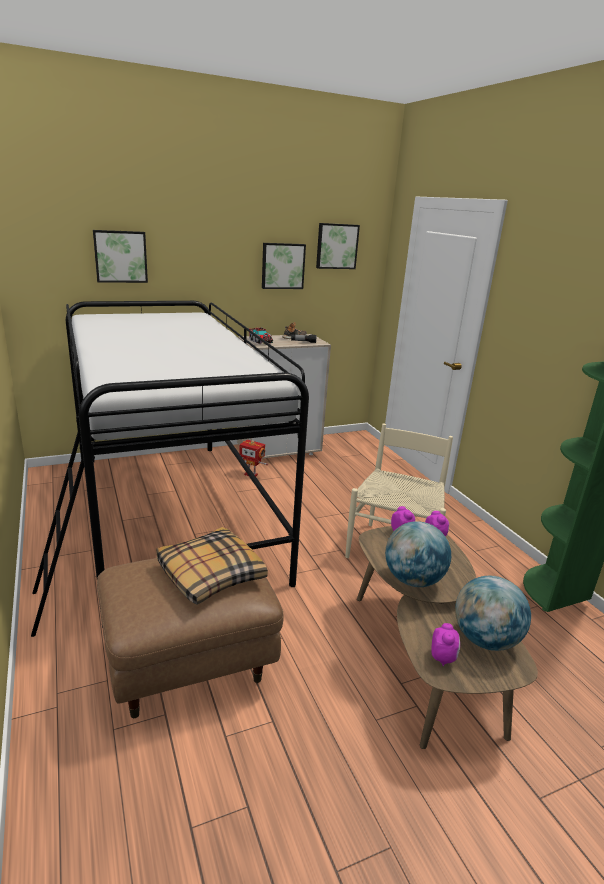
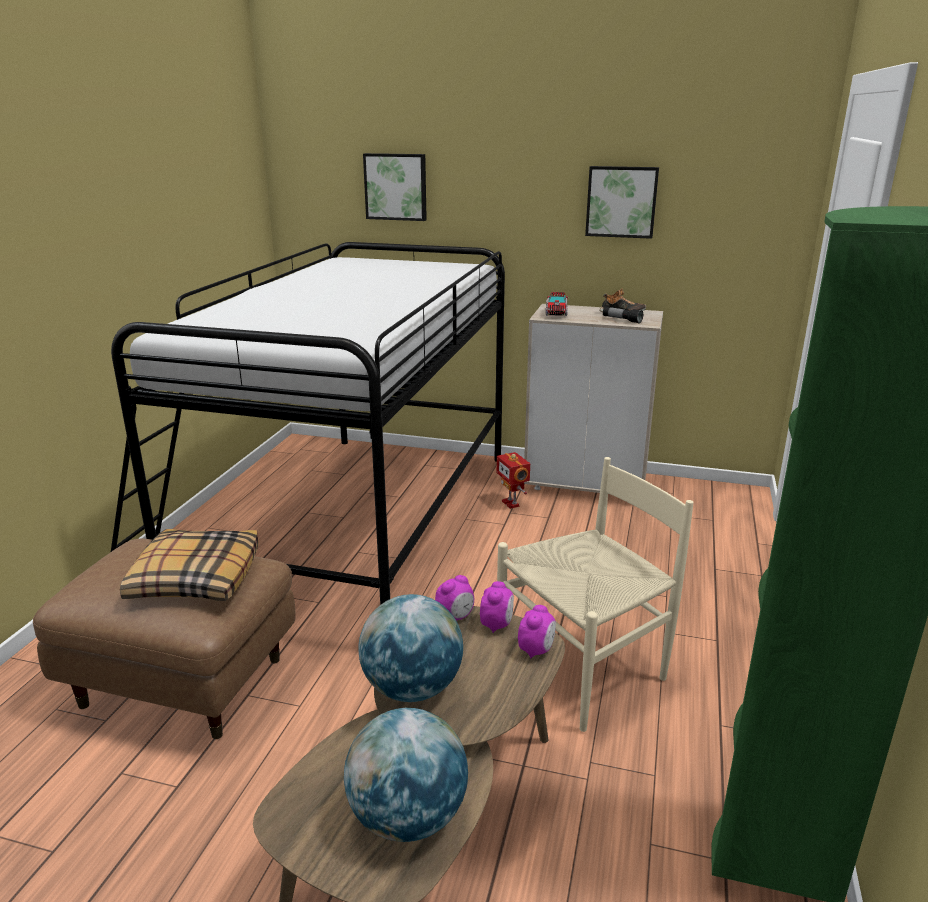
camera: 40 degrees right, 0 degrees up
(336, 246) = (720, 170): picture -> none
(443, 657) = (317, 803): alarm clock -> alarm clock (455, 617)

